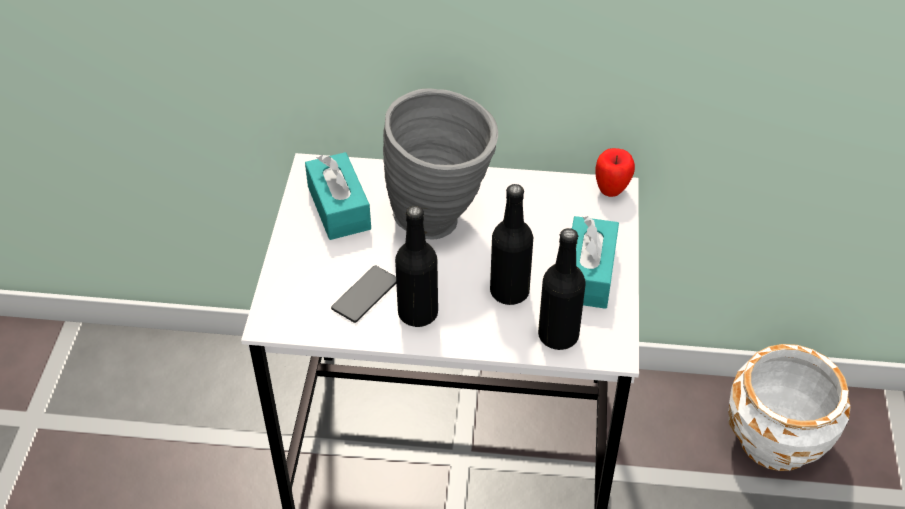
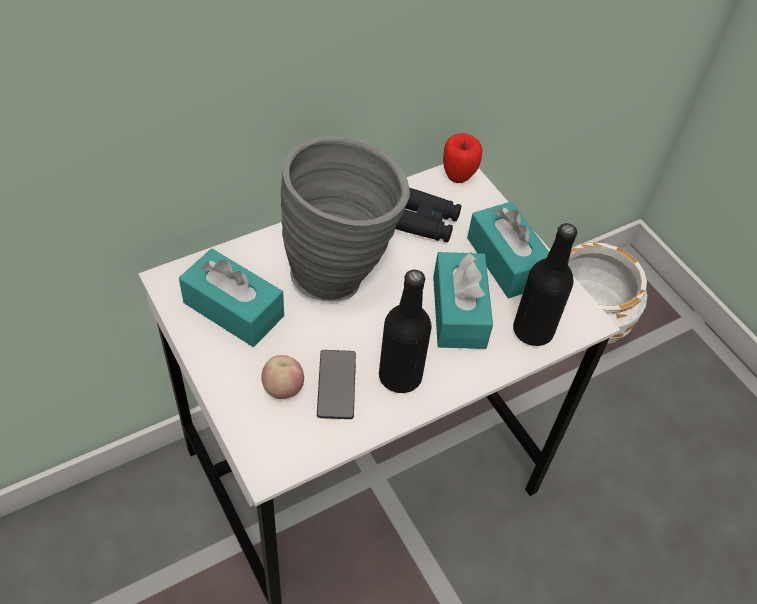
camera: 40 degrees left, 5 degrees up
(325, 278) = (283, 389): none -> apple
(509, 292) = (459, 311): black bottle -> turquoise tissue box
(544, 211) = (421, 221): none -> black binoculars

